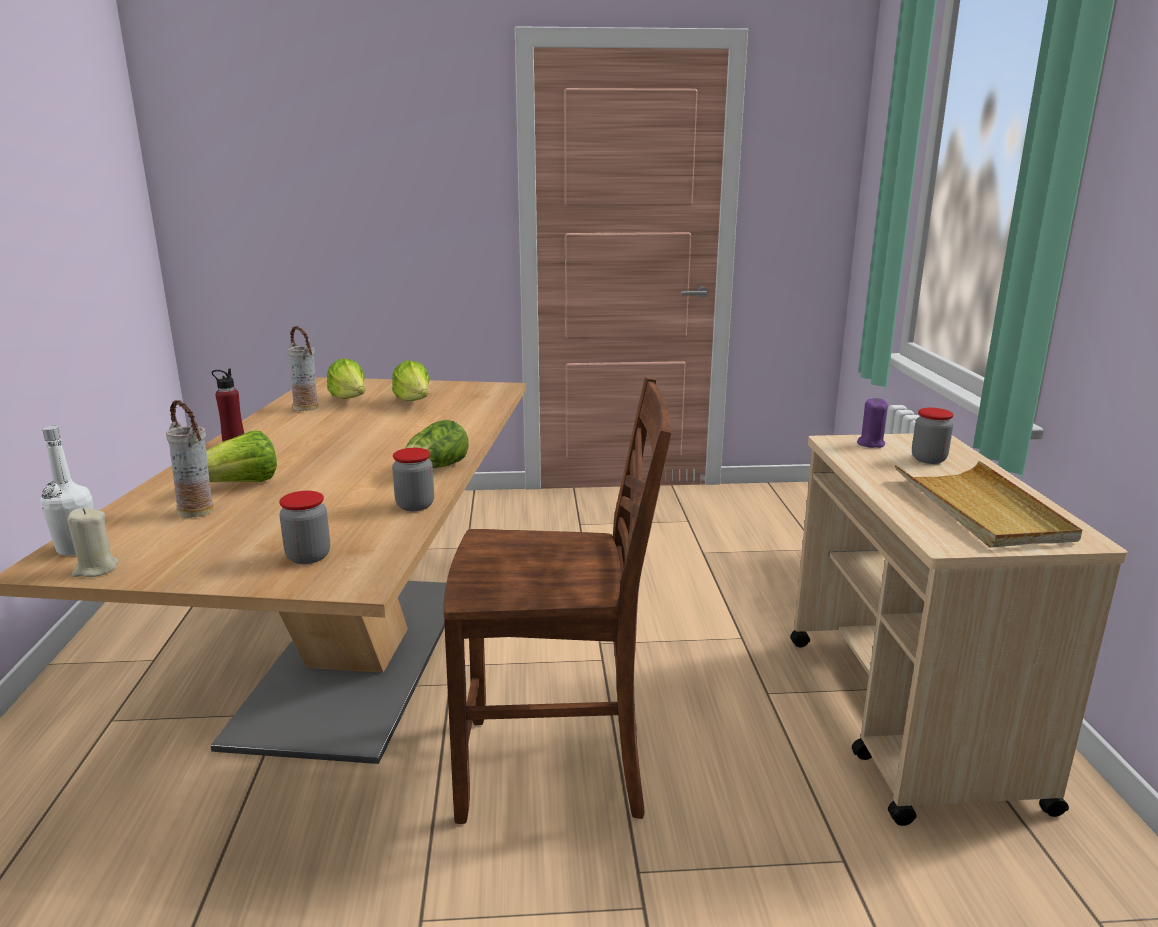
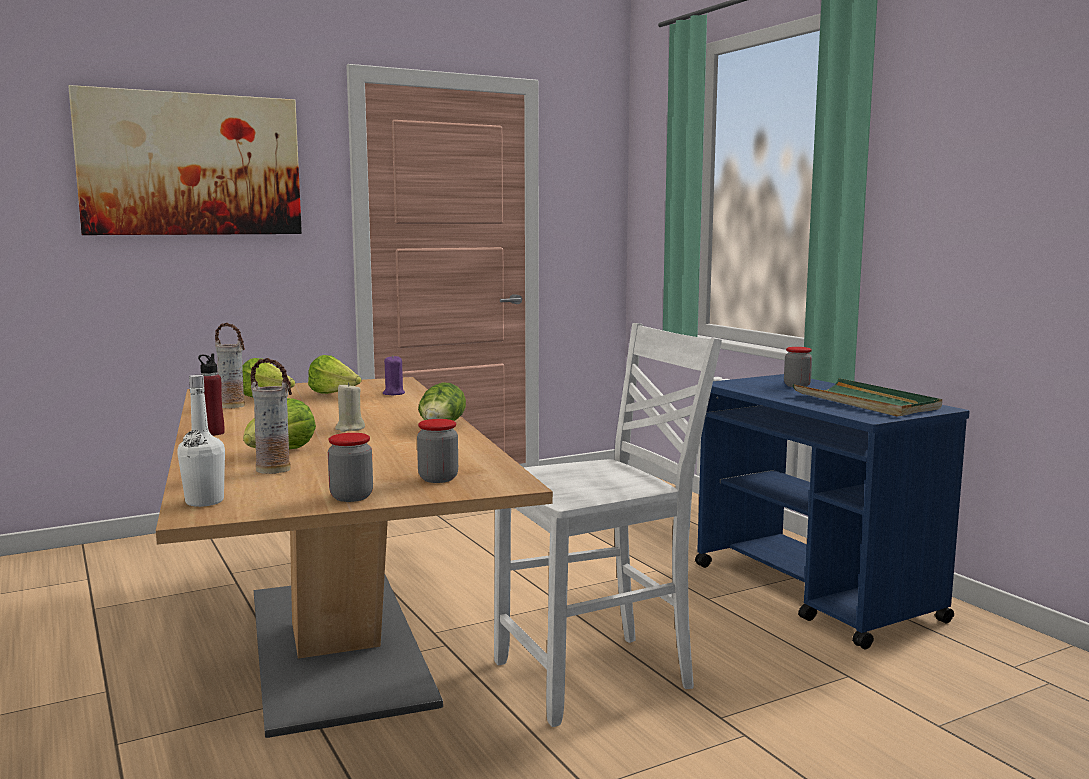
camera: 25 degrees left, 10 degrees down
(96, 569) = (255, 509): beige candle -> beige candle (349, 428)
(354, 146) = (191, 164): none -> picture
(415, 505) = (468, 445): jar -> jar (351, 497)
(557, 770) = (598, 677): brown chair -> white chair
(870, 443) = (747, 382): purple candle -> purple candle (393, 393)
(907, 718) = (815, 593): beige cart -> blue cart
(981, 509) = (866, 402): beige tray -> green tray

